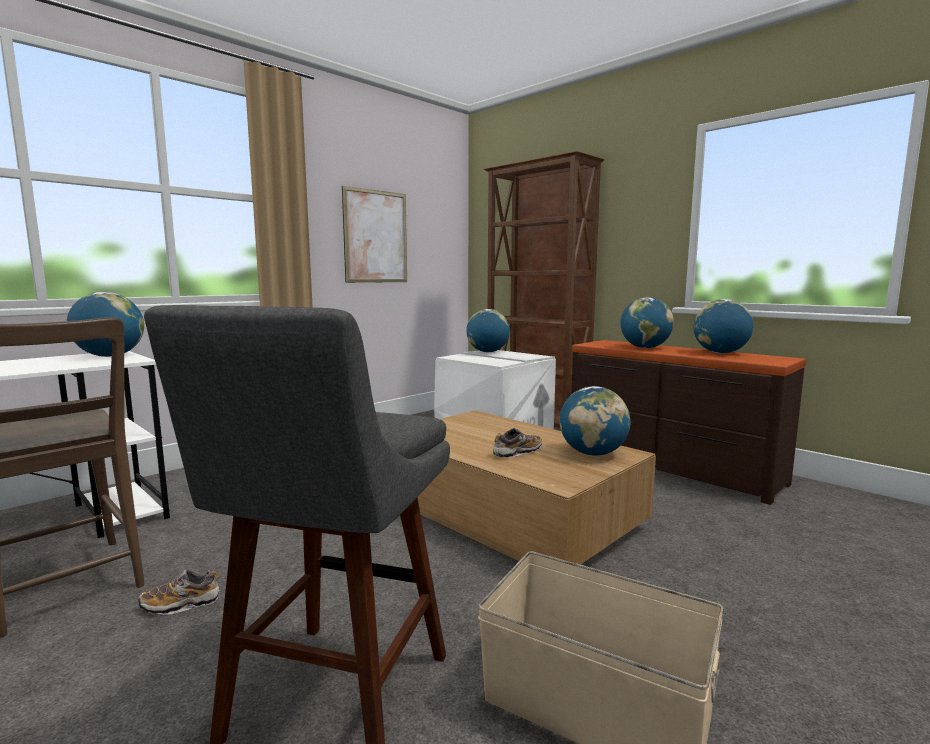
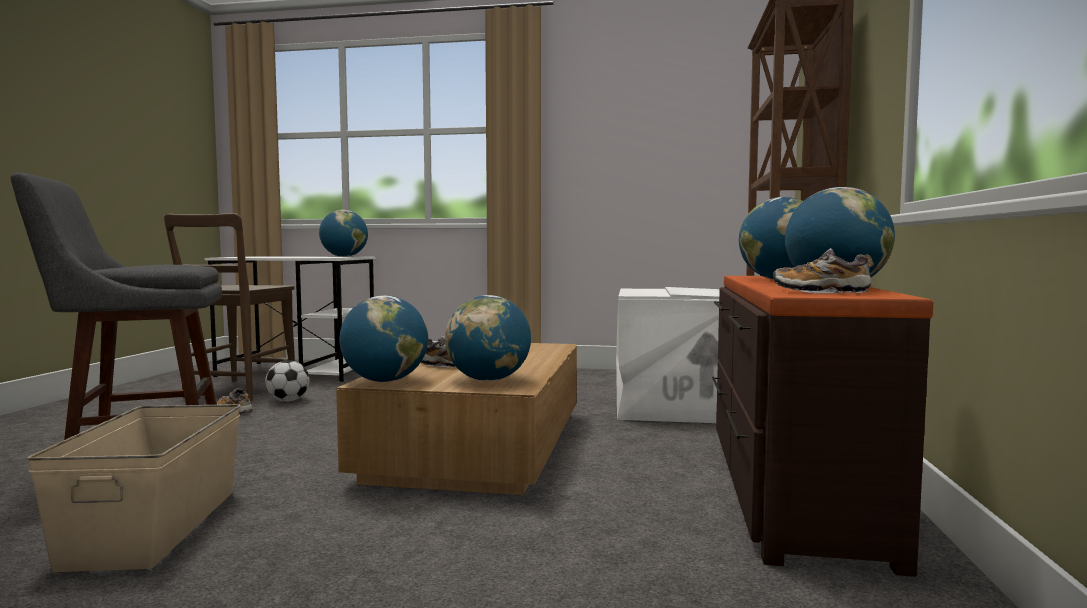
camera: 55 degrees right, 5 degrees down
(198, 562) = (288, 401): none -> football
(376, 237) = (635, 154): picture -> none
(487, 352) = (688, 288): globe -> globe (385, 381)
(755, 358) = (820, 292): none -> shoe

